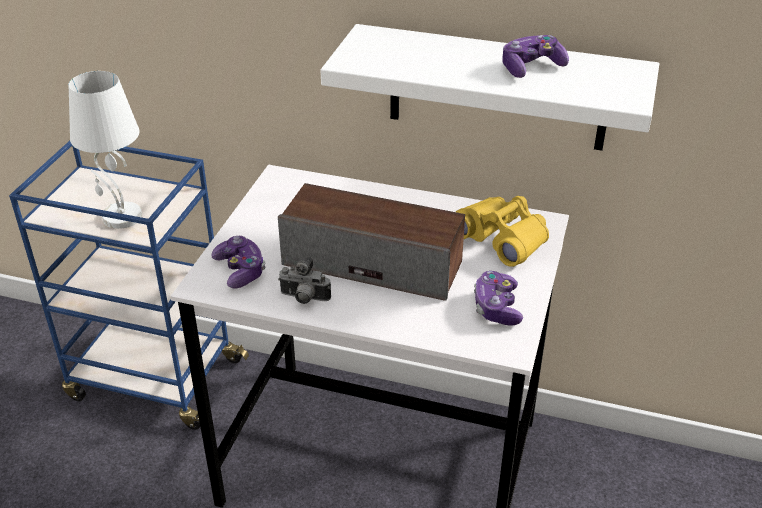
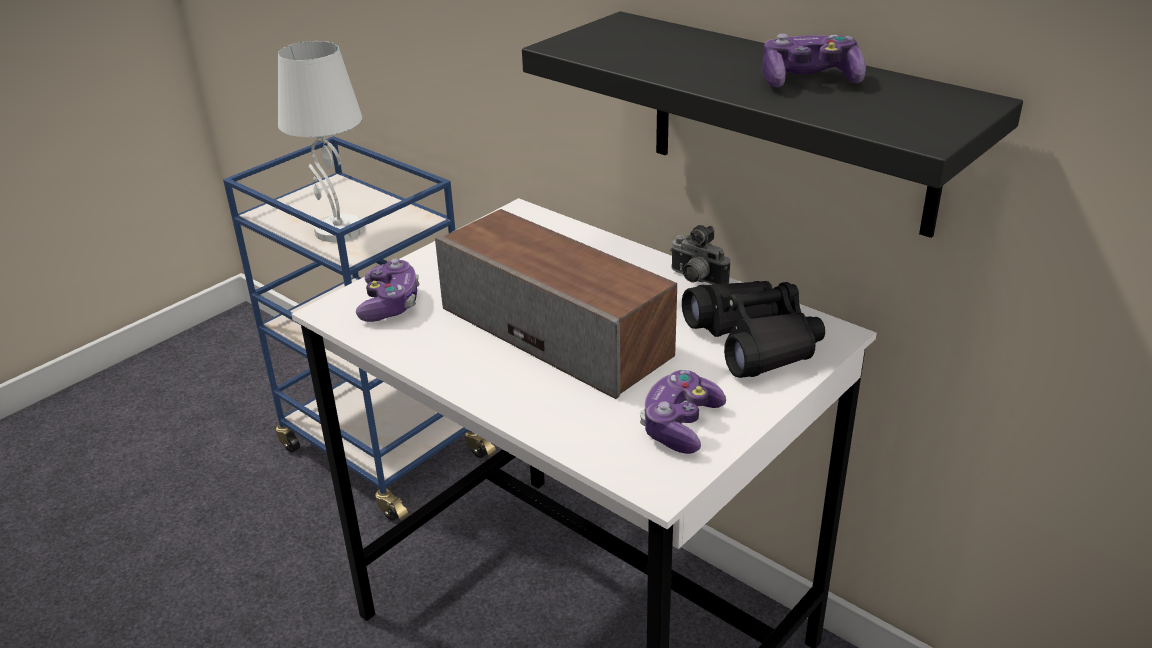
camera: 25 degrees right, 5 degrees down
(304, 299) = (437, 353): camera -> camera (695, 280)
(497, 88) = (790, 122): white shelf -> black shelf
(502, 238) = (754, 341): yellow binoculars -> black binoculars

